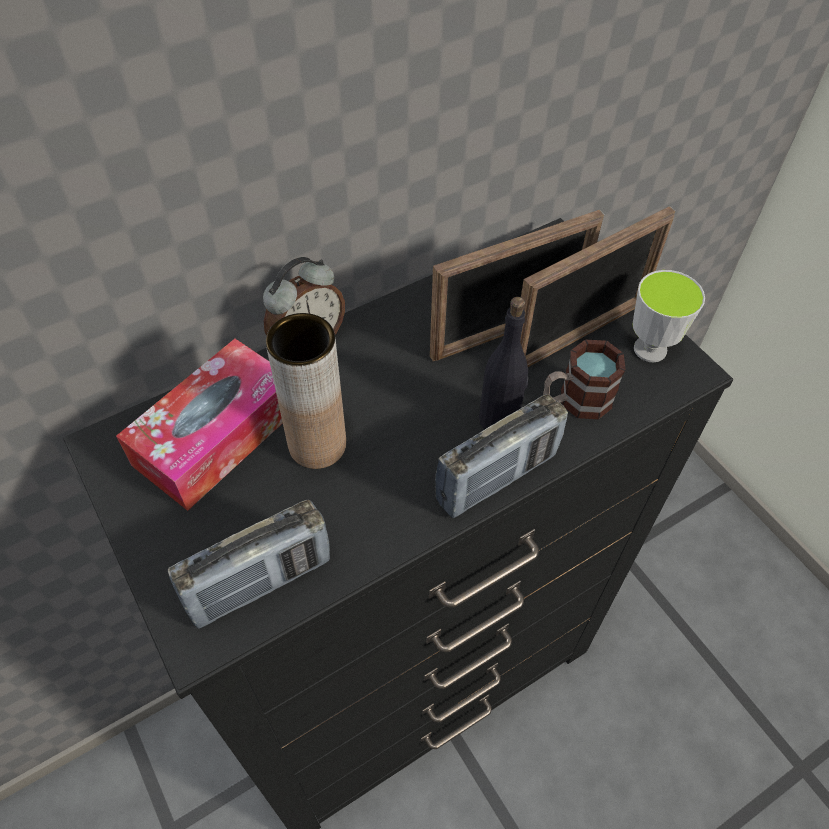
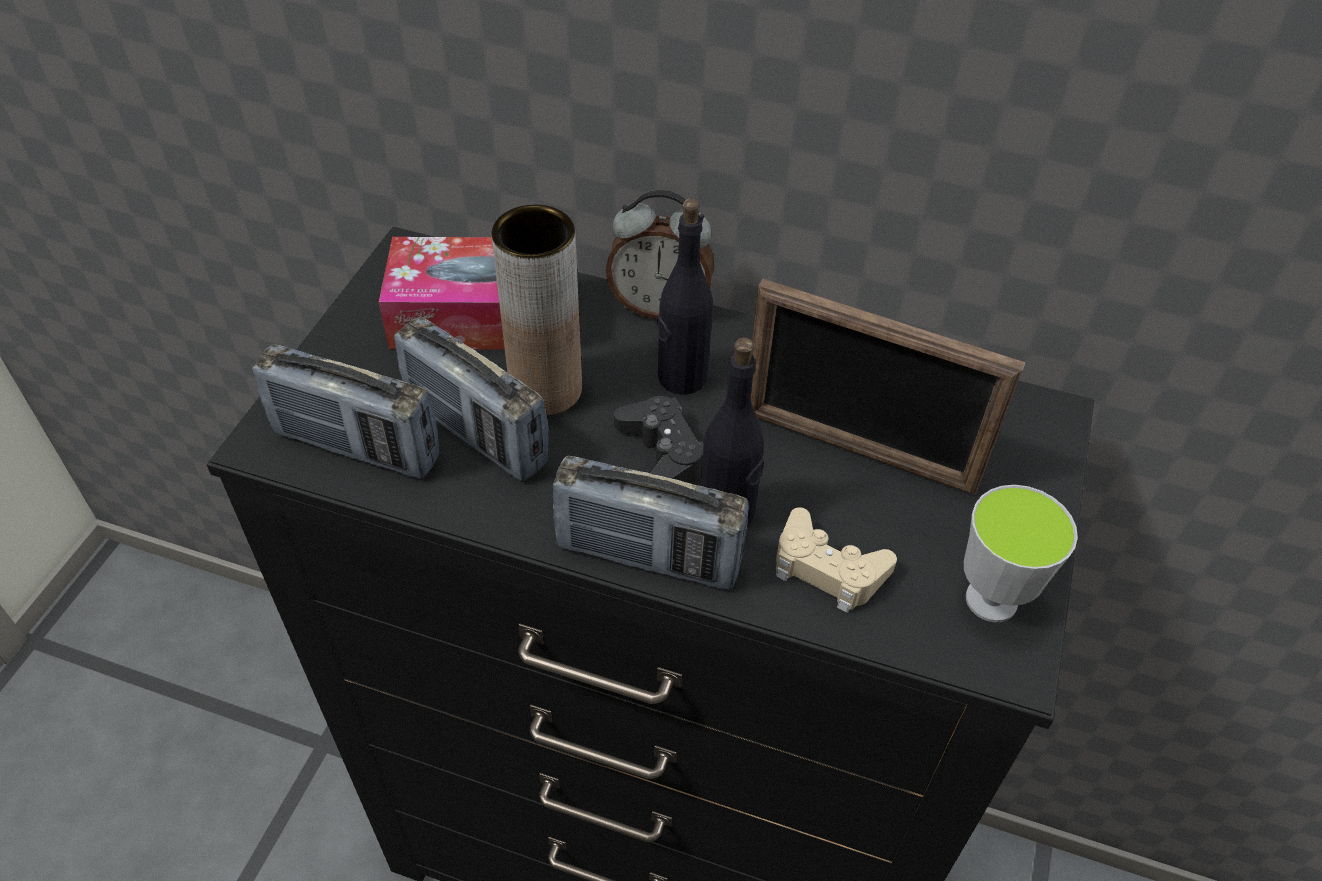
camera: 50 degrees right, 5 degrees down
(316, 505) = (476, 433): none -> radio
(376, 371) = (681, 377): none -> black bottle
(425, 419) = (662, 452): none -> black game controller
(575, 401) = (827, 568): mug -> beige game controller
(579, 335) = (929, 518): picture frame -> none

